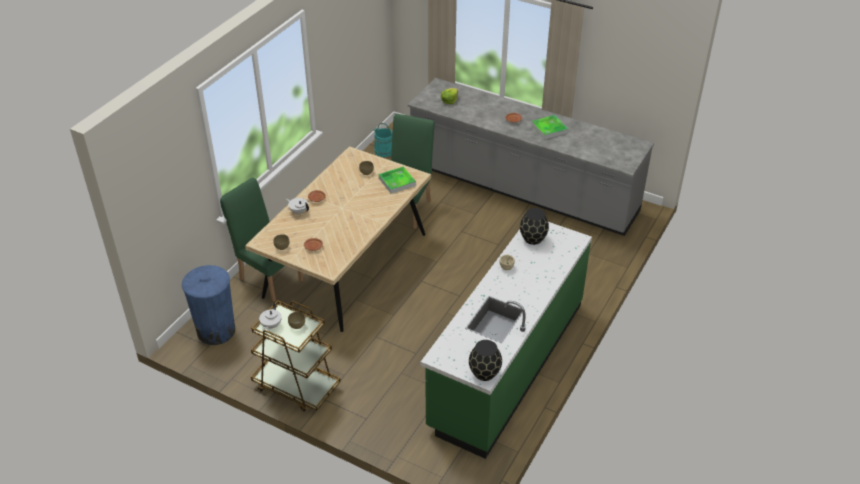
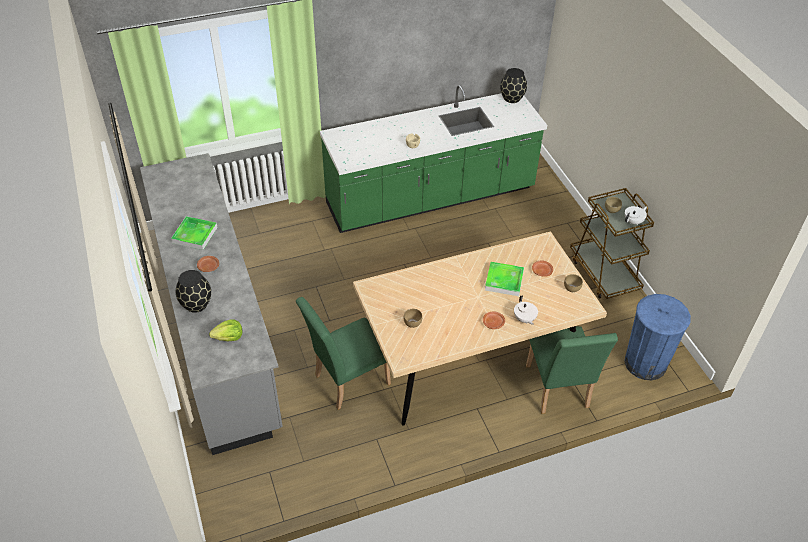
camera: 140 degrees left, 5 degrees up
(384, 150) = (279, 487): turquoise bucket -> none
(397, 182) = (395, 292): tray -> tray (504, 281)
(533, 238) = (363, 153): black vase -> black vase (196, 304)

